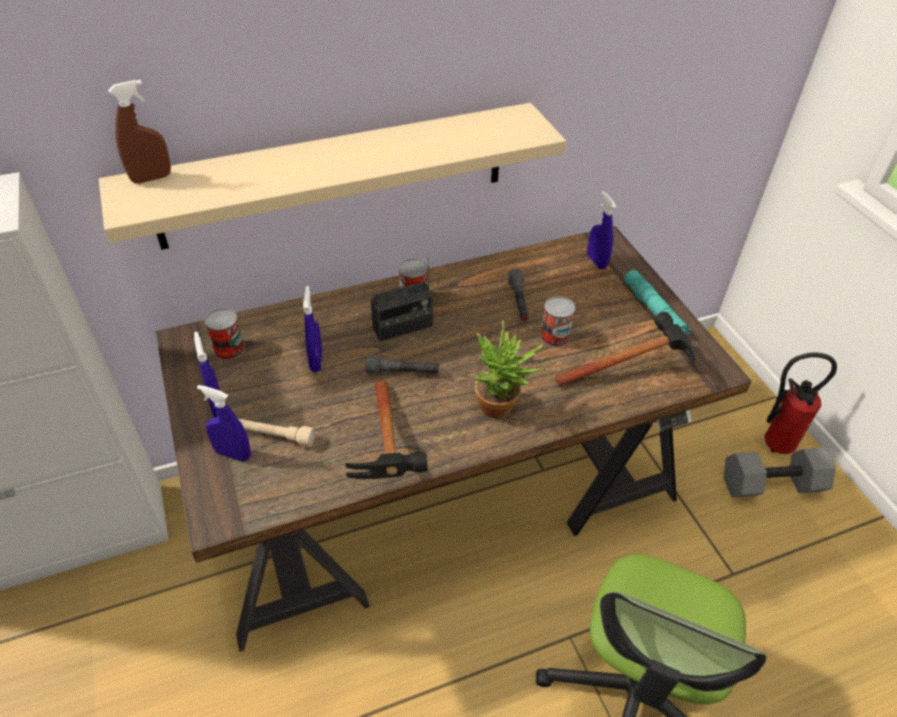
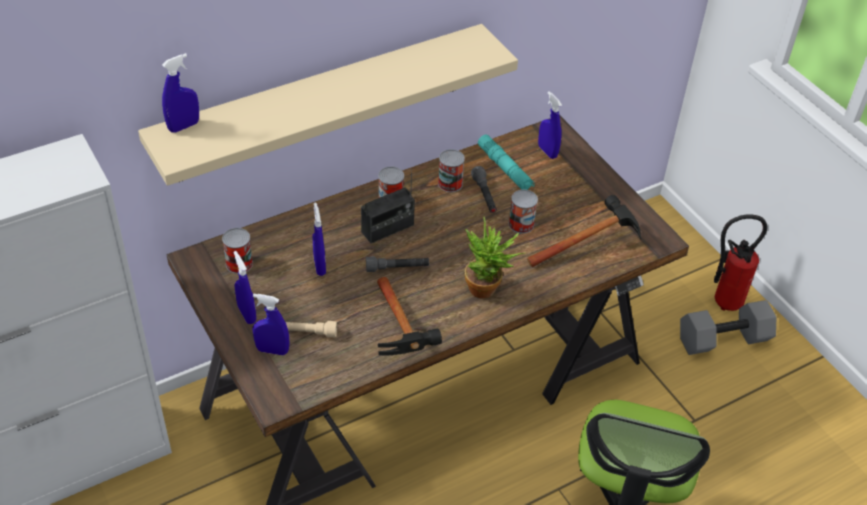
camera: 10 degrees left, 0 degrees up
(151, 178) = (184, 126): brown spray bottle -> blue spray bottle
(482, 285) = (450, 183): none -> can
(654, 310) = (603, 192): turquoise flashlight -> turquoise flashlight (504, 168)

